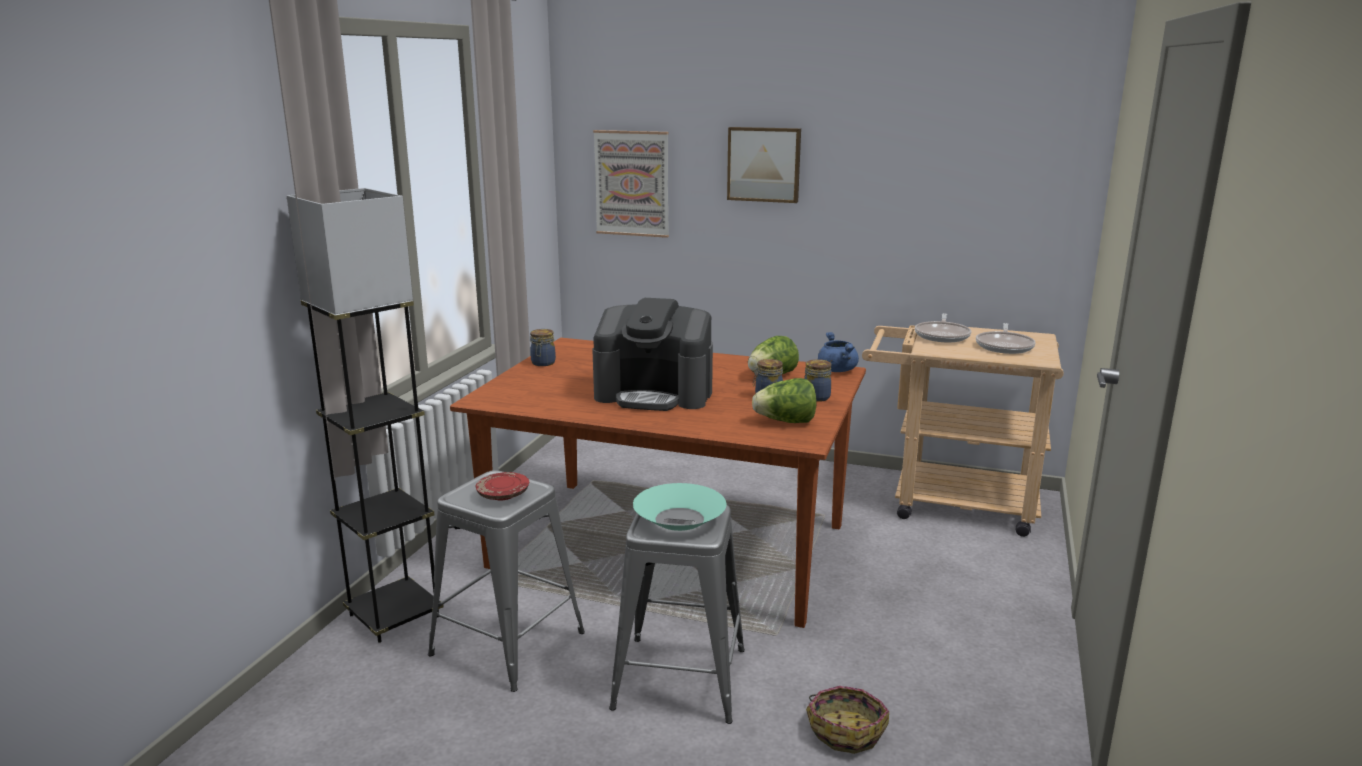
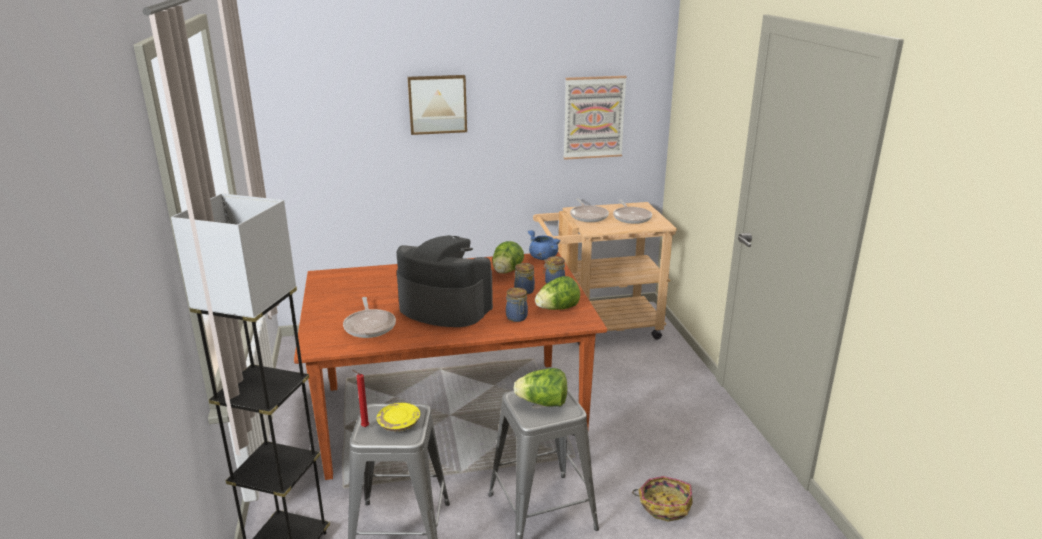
camera: 30 degrees left, 5 degrees up
(467, 488) = (364, 427): none -> red candle
(503, 495) = (399, 423): red plate -> yellow plate
(543, 363) = (325, 300): jar -> jar (517, 318)
(556, 393) = (370, 326): none -> frying pan
(632, 183) = (324, 128): picture -> picture (593, 117)
(655, 394) = (444, 307): coffee machine -> coffee machine turned 135 degrees counterclockwise
(679, 519) = (542, 403): turquoise bowl -> lettuce

